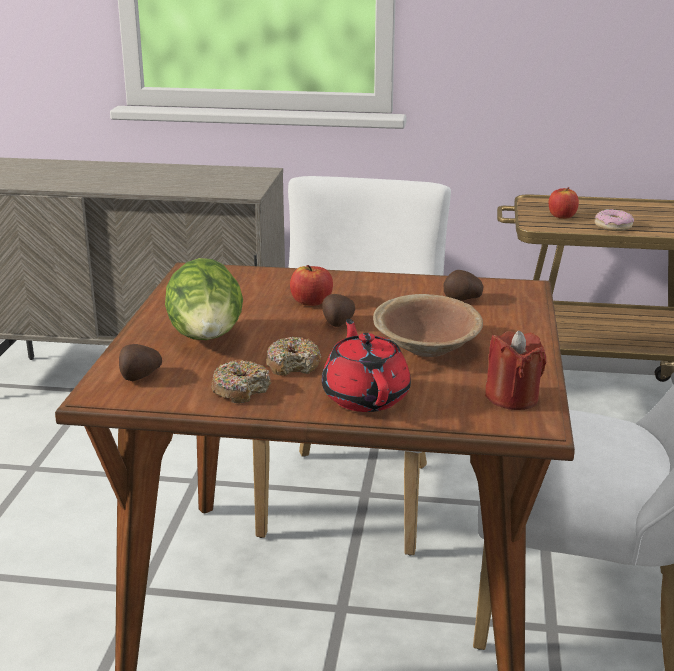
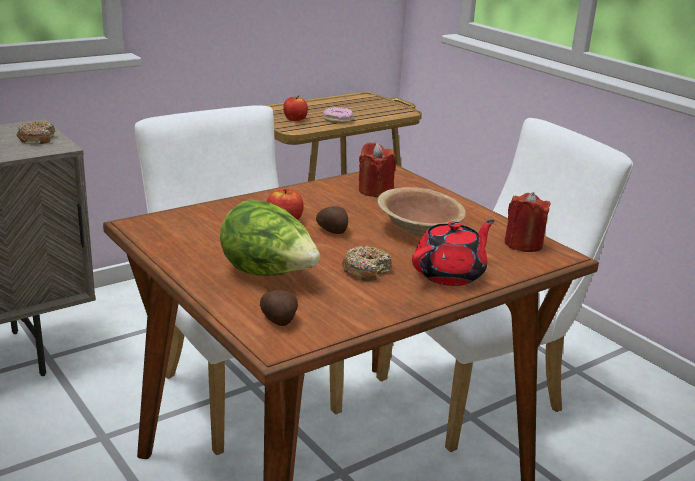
camera: 45 degrees left, 0 degrees up
(241, 390) = (369, 301): donut -> donut (37, 139)
(365, 396) = (450, 274): red teapot -> red teapot turned 105 degrees clockwise
(462, 299) = (375, 190): potato -> red candle

